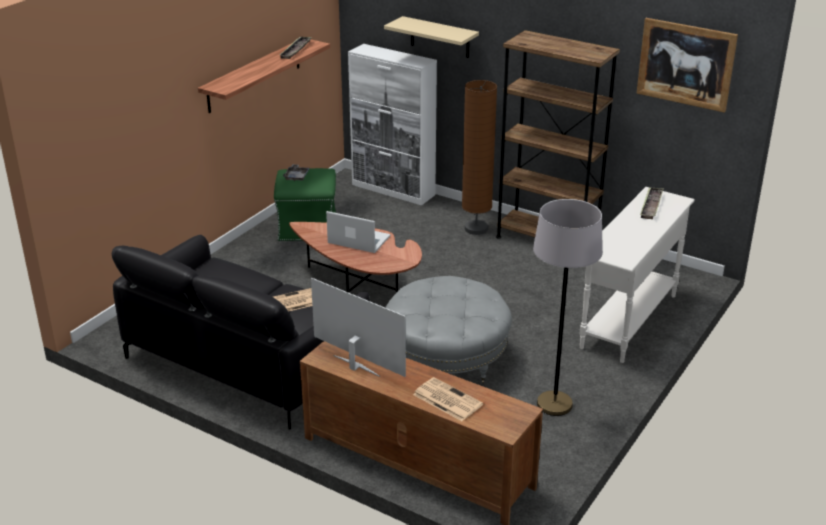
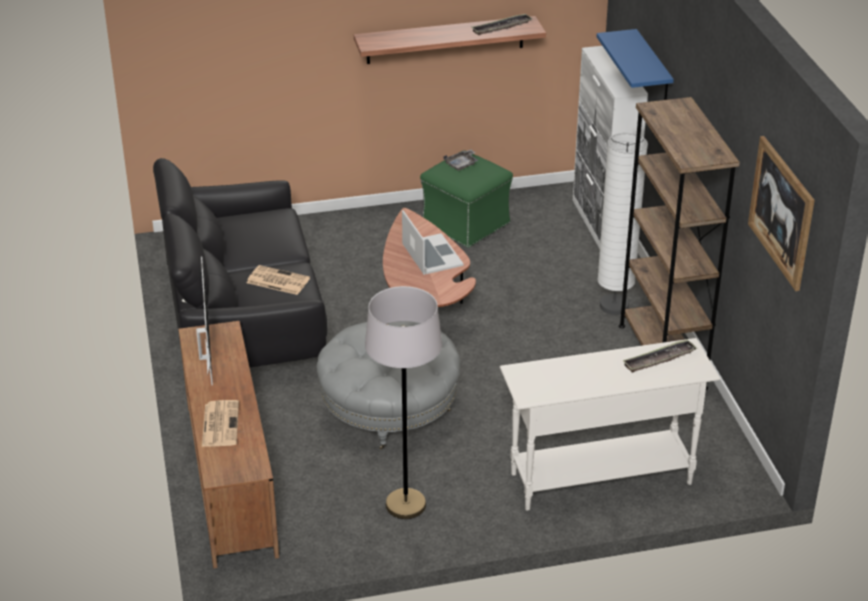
camera: 45 degrees right, 5 degrees up
(440, 37) = (653, 69): beige shelf -> blue shelf
(476, 229) = (614, 306): brown floor lamp -> white floor lamp

